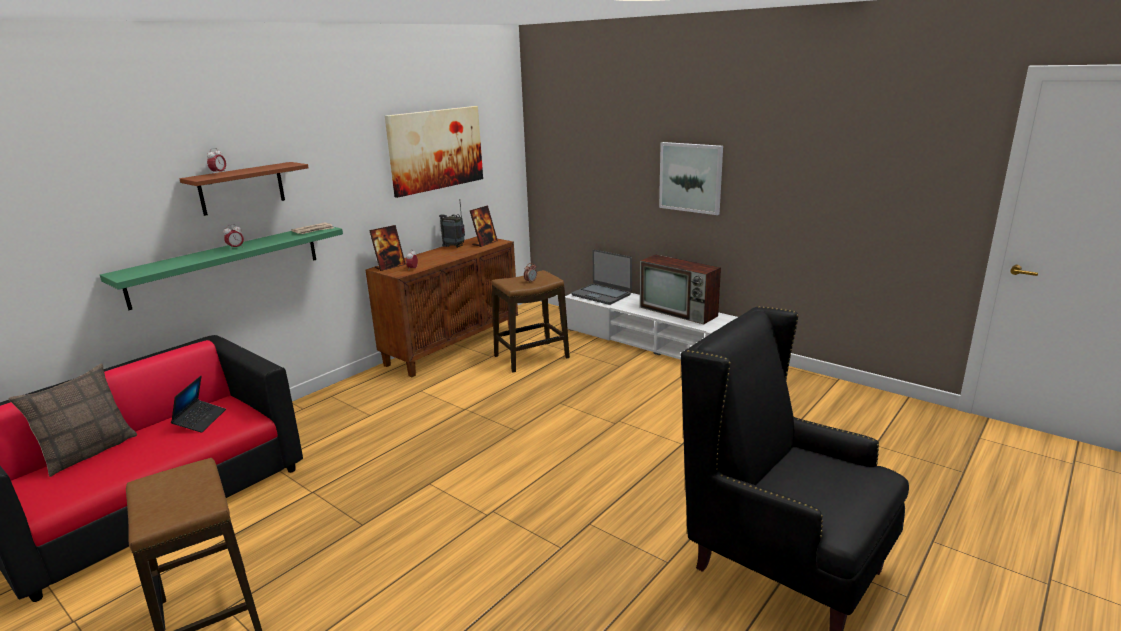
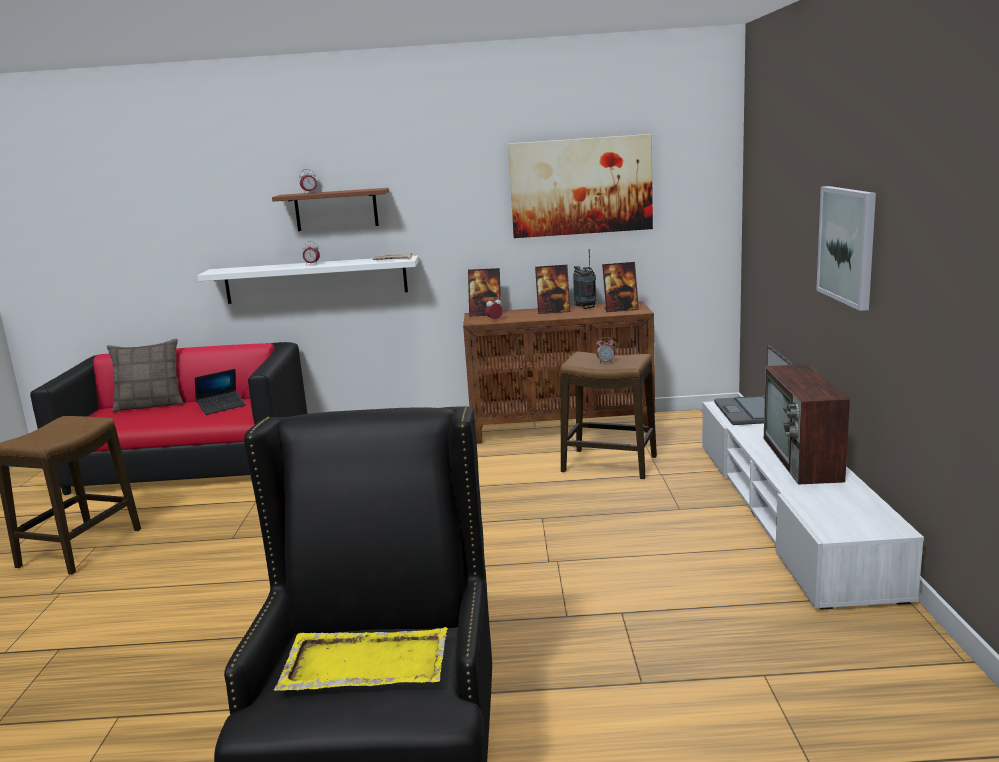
camera: 50 degrees right, 5 degrees down
(227, 264) = (316, 280): green shelf -> white shelf
(439, 254) = (553, 311): none -> picture frame
(821, 479) = (364, 664): none -> yellow tray

